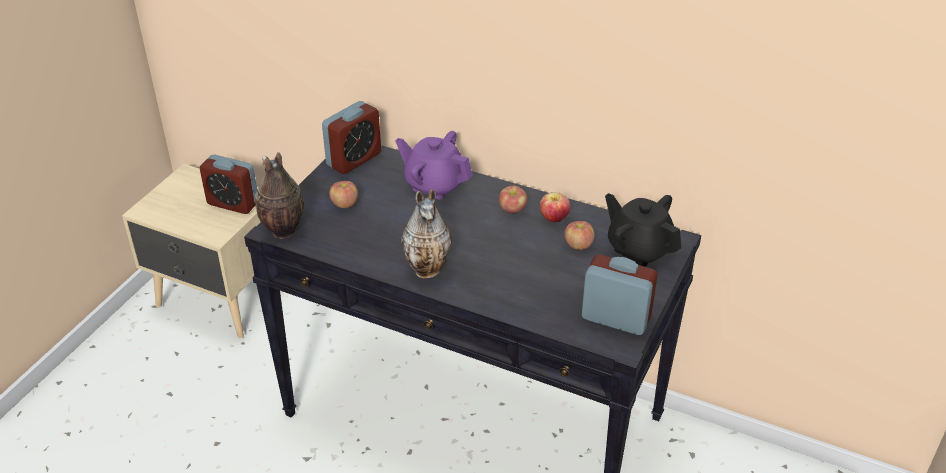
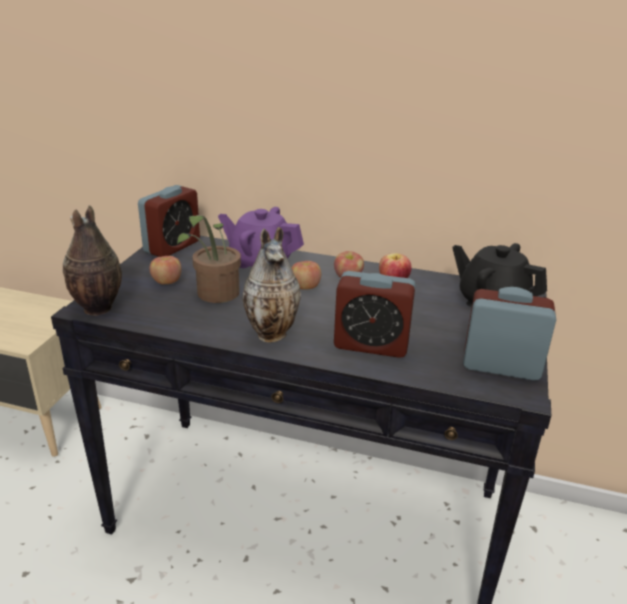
camera: 10 degrees left, 10 degrees down
(233, 203) = (44, 315): alarm clock -> alarm clock (371, 345)
(385, 223) = (215, 295): none -> potted plant
(578, 245) = (428, 302): apple -> apple (305, 287)

